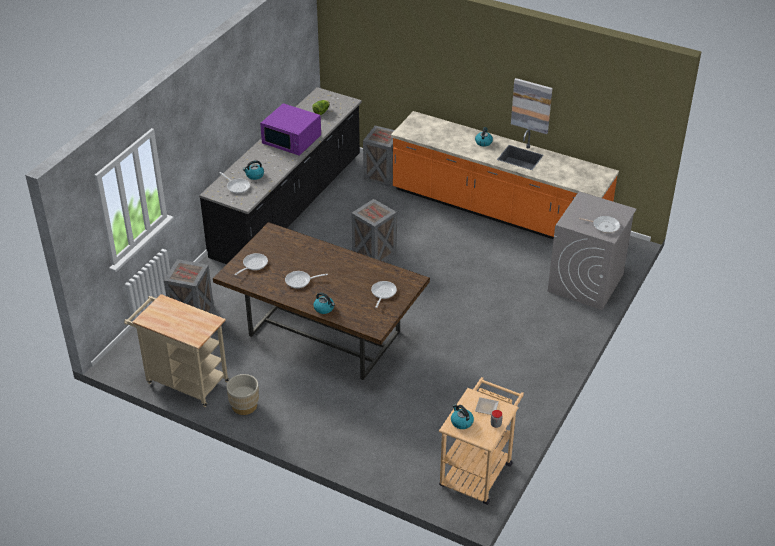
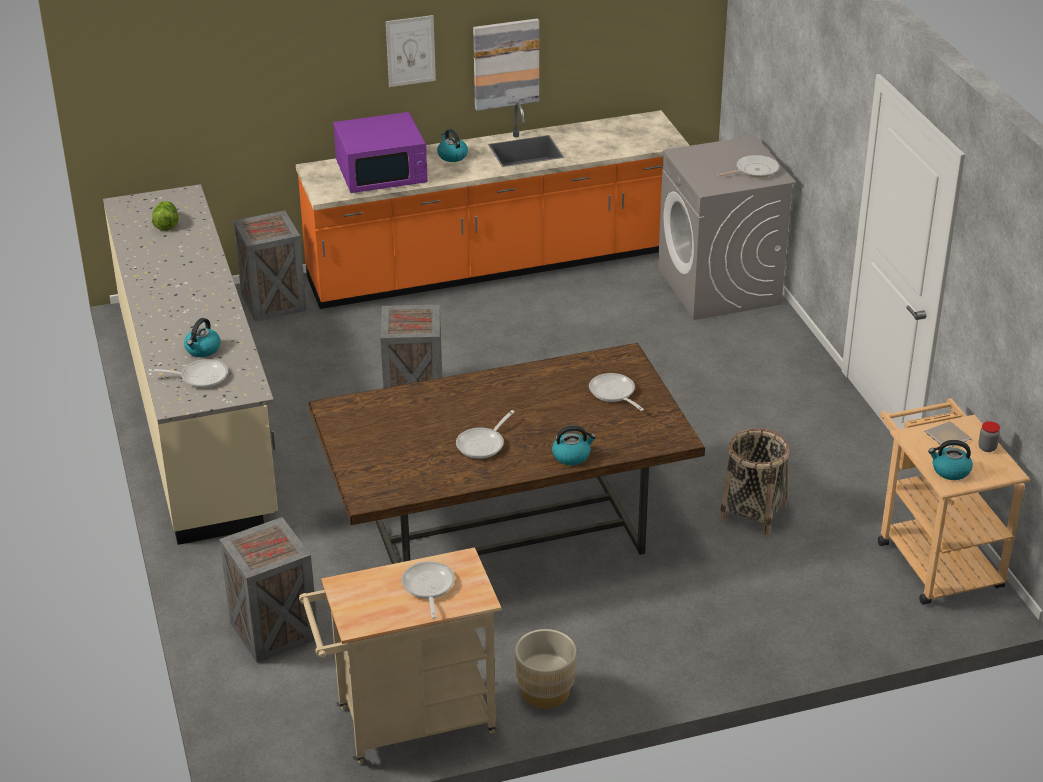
camera: 45 degrees left, 5 degrees down
(253, 265) = (382, 464): frying pan -> frying pan (428, 588)
(288, 206) = (197, 411): black counter -> beige counter
(292, 140) = (182, 279): purple microwave -> purple microwave (382, 172)
(433, 394) = (753, 512): none -> basket
(480, 77) = (410, 51): none -> picture

